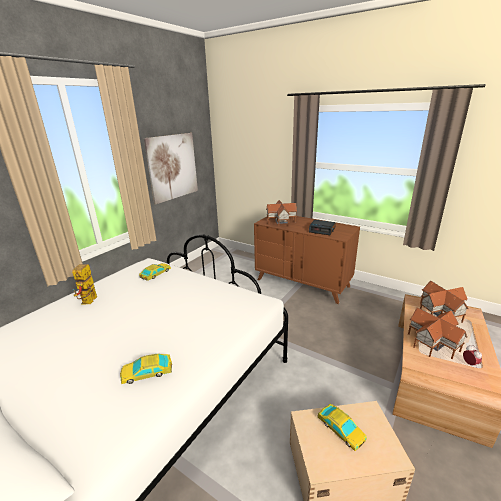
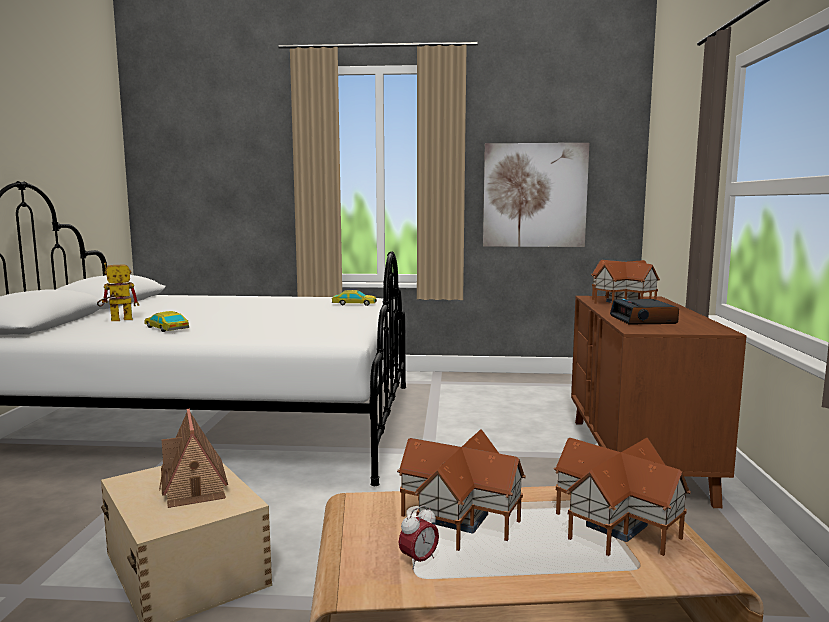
camera: 60 degrees right, 15 degrees down
(89, 302) = (268, 300): toy robot -> toy robot (116, 320)
(341, 429) = (194, 486): toy car -> toy house

